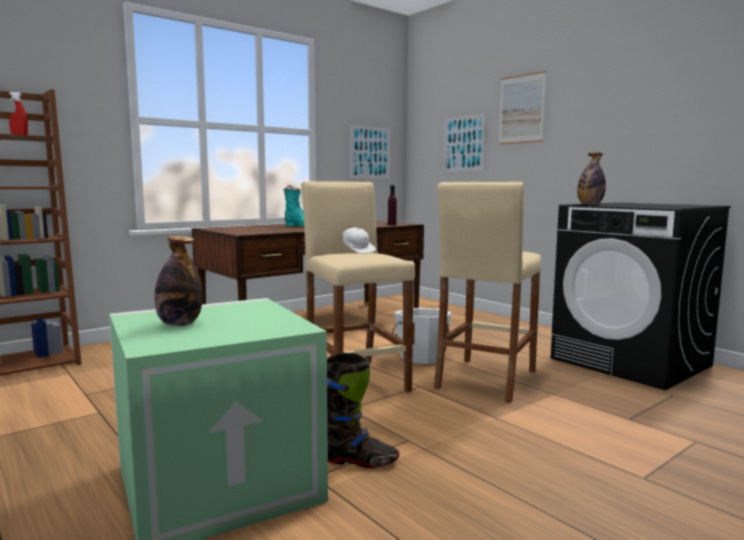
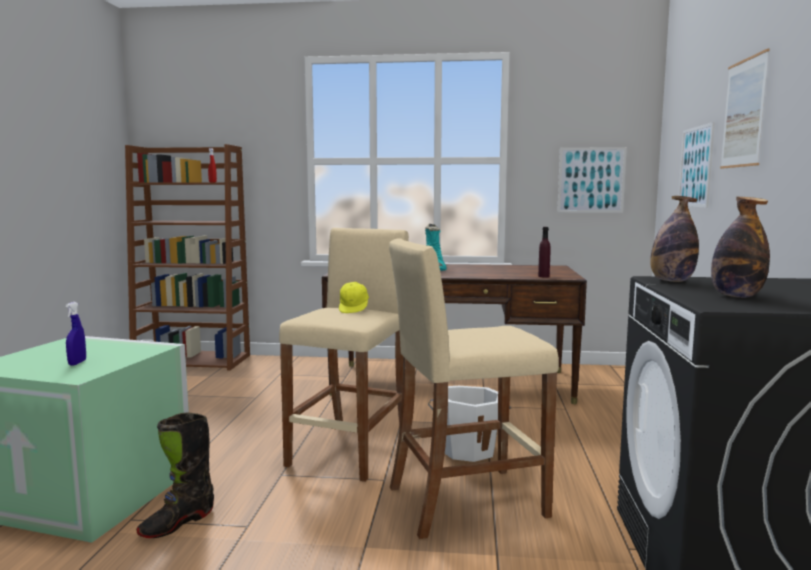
camera: 45 degrees right, 0 degrees up
(179, 324) = (58, 353): bottle -> bottle (736, 296)
(242, 323) = (77, 363): none -> blue spray bottle
(357, 251) = (354, 309): white cap -> yellow cap
(358, 461) = (177, 523): black boot -> black boot turned 75 degrees clockwise

